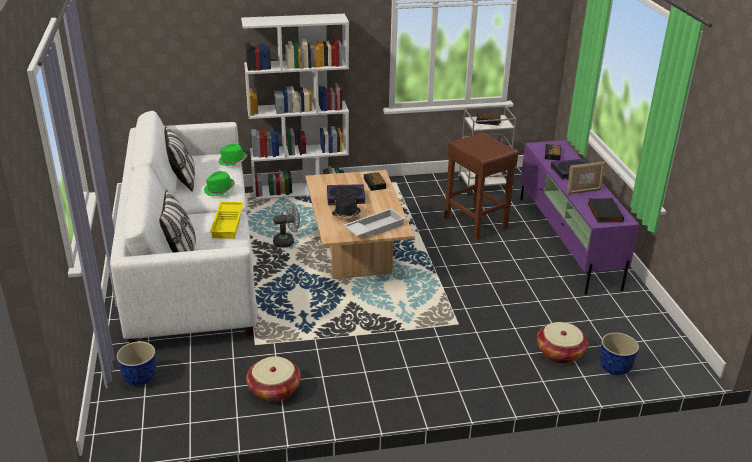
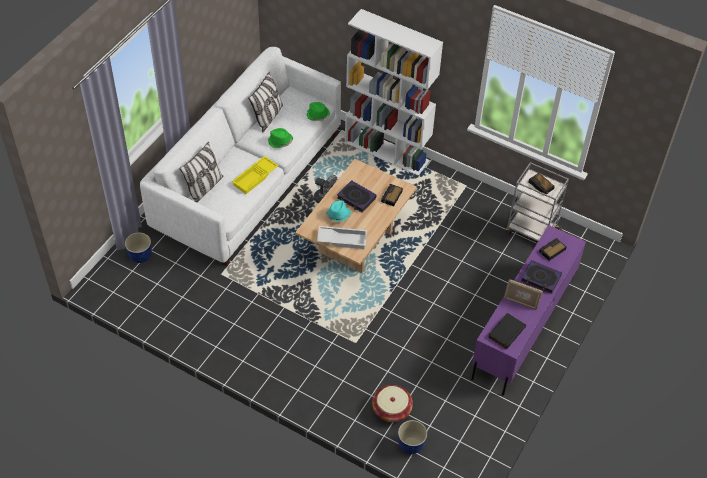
camera: 40 degrees right, 20 degrees up
(274, 390) = (199, 314): basket -> none
(346, 215) = (338, 215): black hat -> turquoise hat
(476, 223) = (477, 265): brown stool -> none

